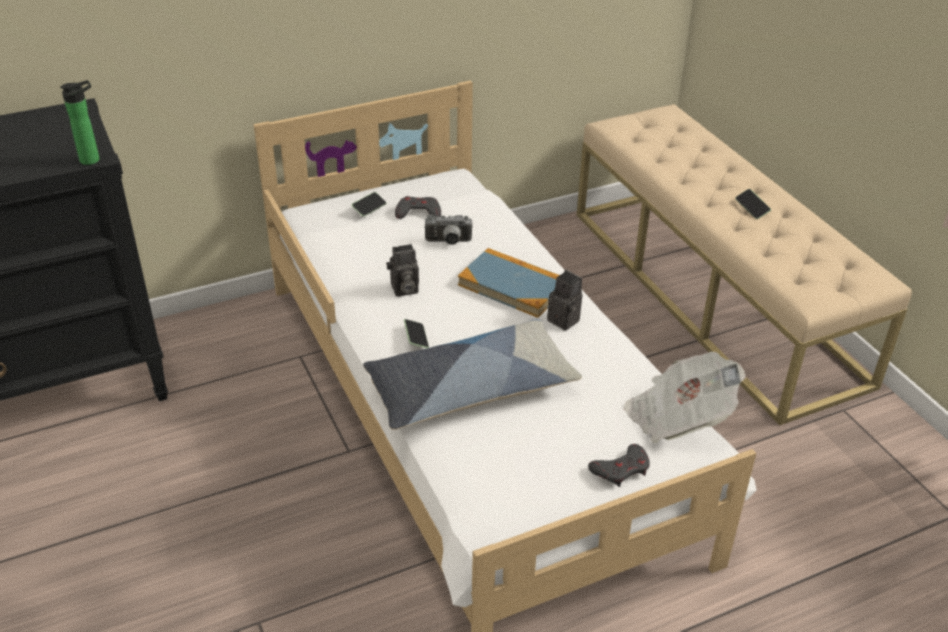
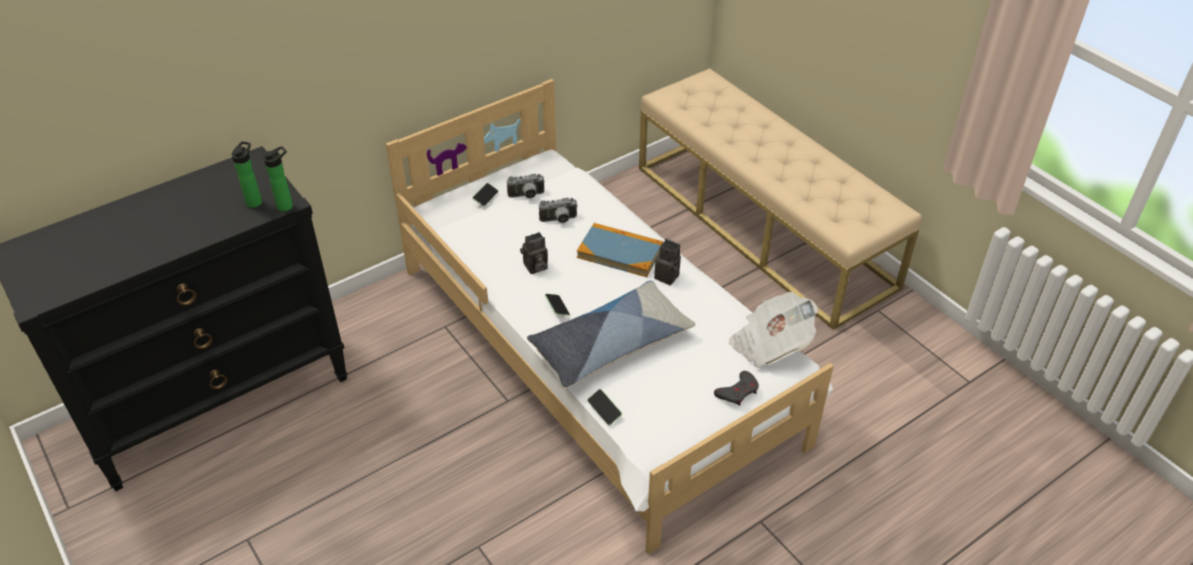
camera: 10 degrees left, 5 degrees up
(58, 151) = (255, 201): none -> bottle
(418, 212) = (526, 196): grey game controller -> camera
(751, 208) = (791, 160): phone -> phone (604, 410)

